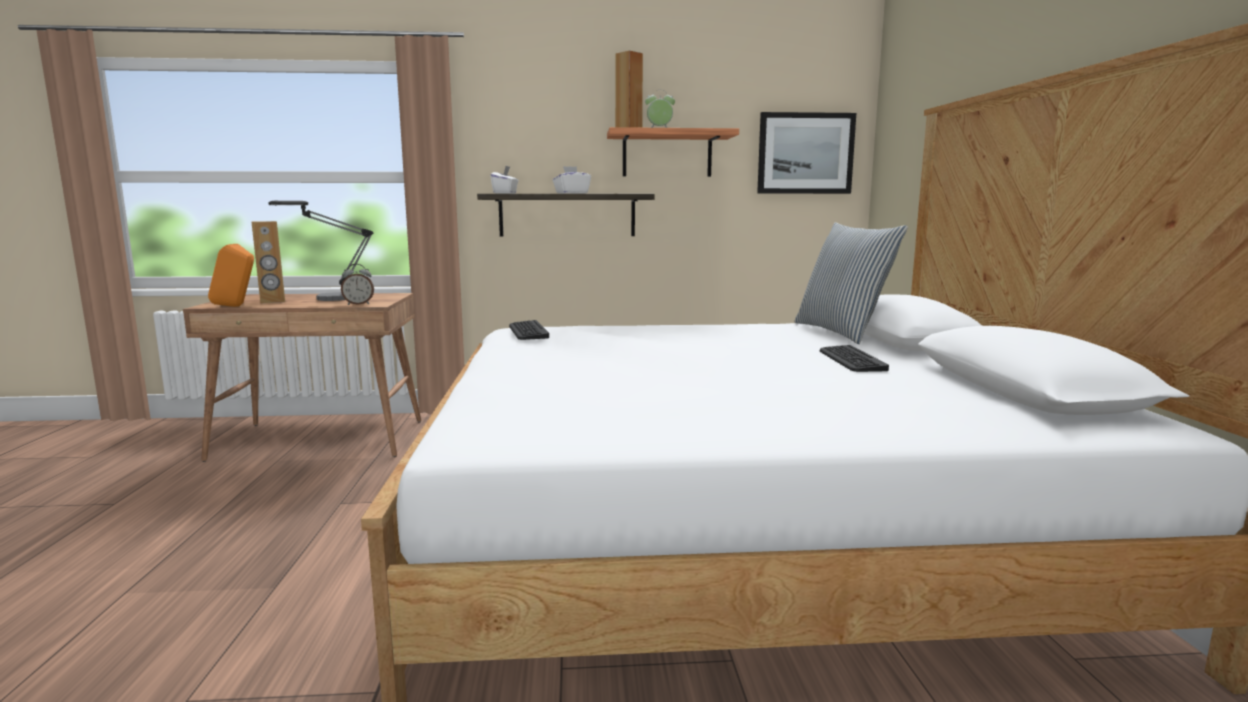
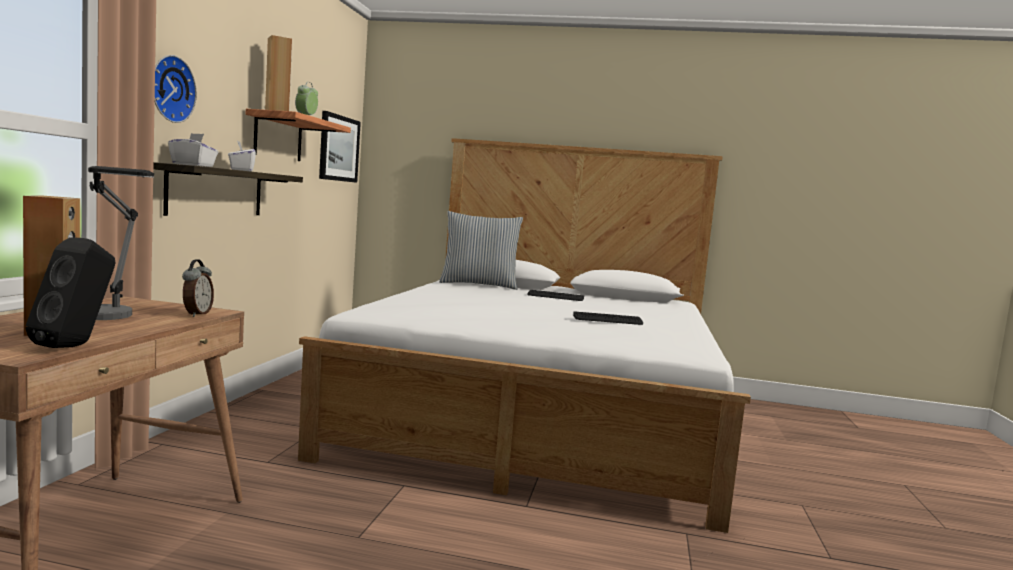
camera: 75 degrees left, 5 degrees down
(237, 306) = (76, 346): orange speaker -> black speaker
(500, 132) = (169, 89): none -> wall clock
(528, 331) = (404, 311): keyboard -> keyboard (607, 320)

